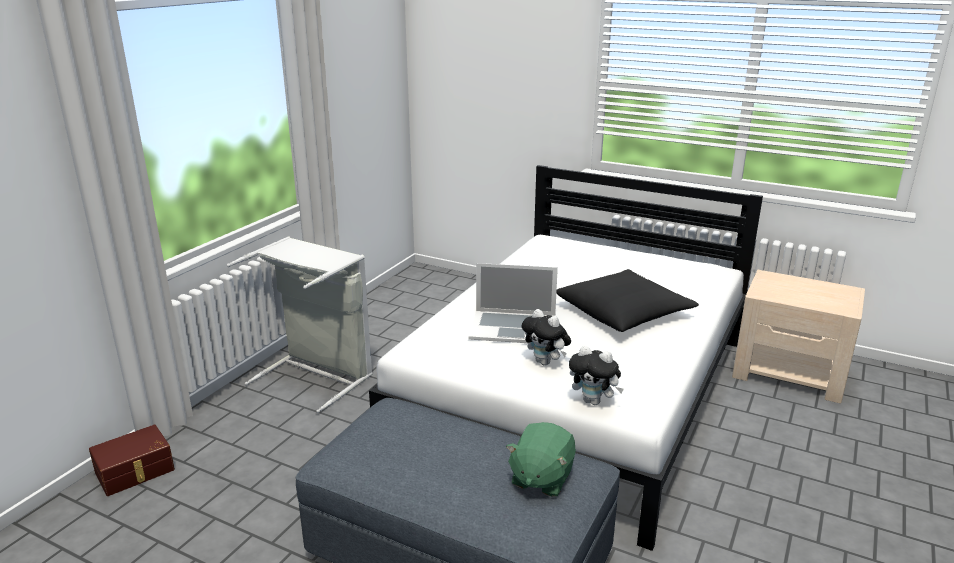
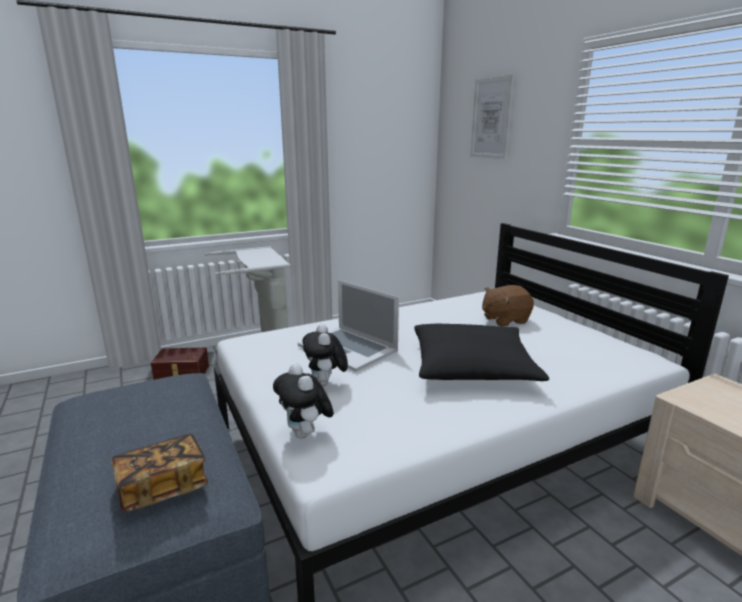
camera: 35 degrees right, 5 degrees down
(135, 472) = (94, 379): brown storage box -> brown storage box (181, 374)
(492, 51) = (491, 118): none -> picture
(541, 478) = (162, 487): green plush toy -> book
(589, 263) = (505, 320): none -> brown plush toy

